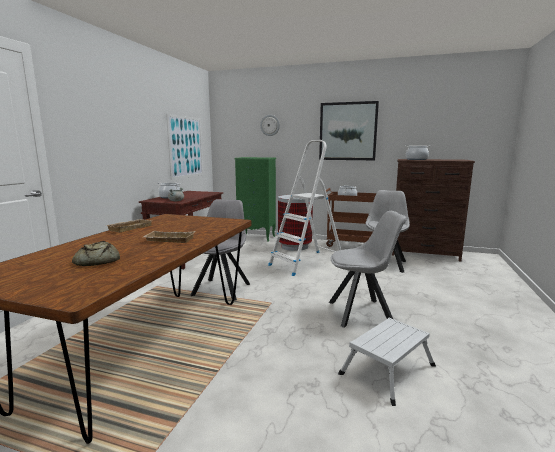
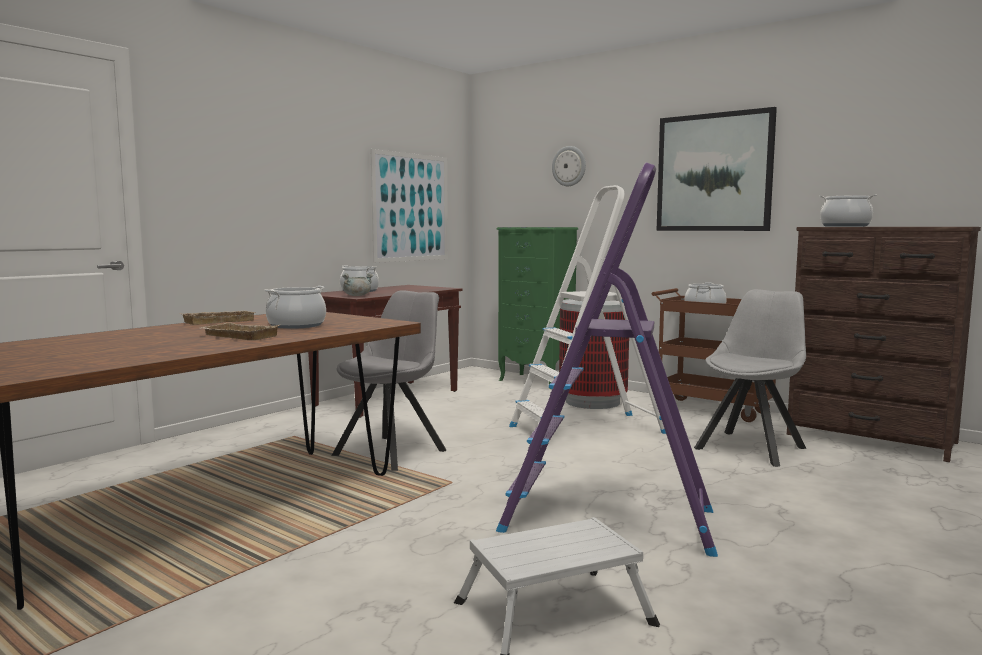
camera: 20 degrees right, 5 degrees down
(96, 261) = (97, 350): bread -> none
(186, 227) = (296, 325): none -> cooking pot
(362, 313) = (606, 520): grey chair -> purple step ladder

